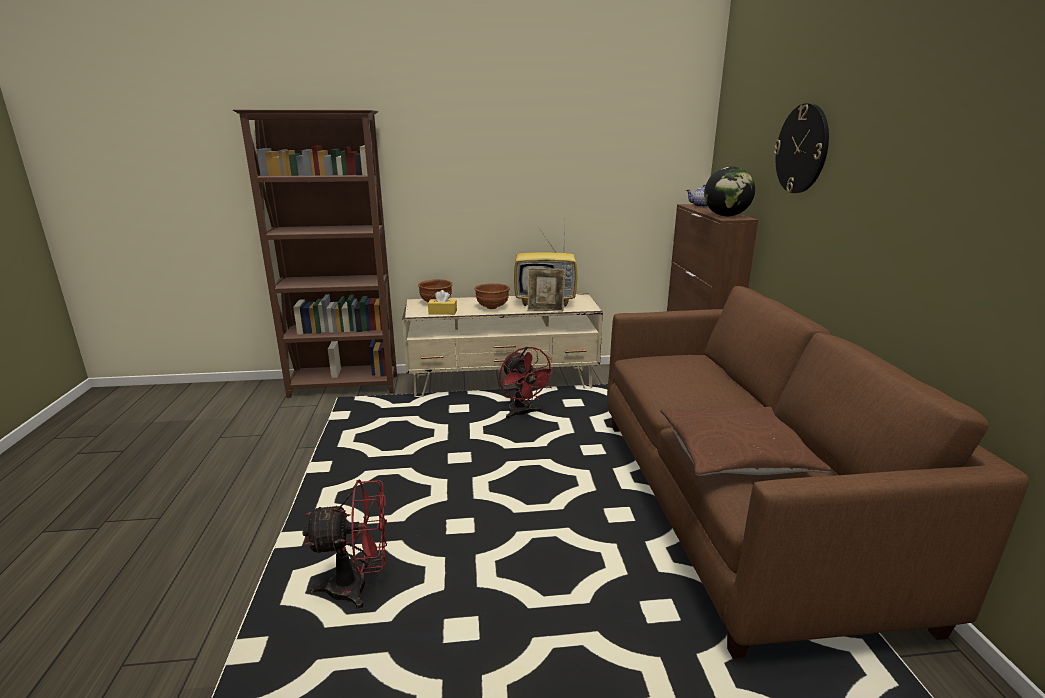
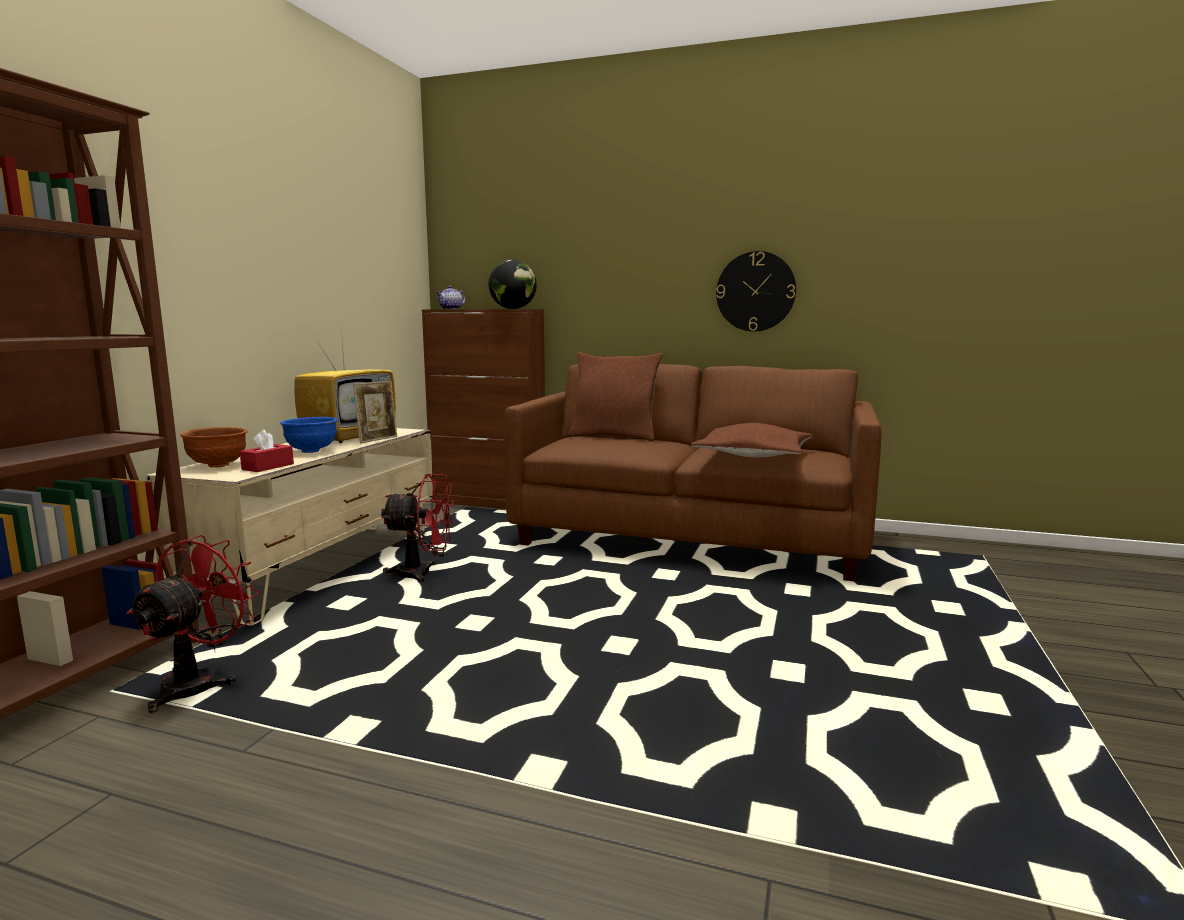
camera: 65 degrees left, 10 degrees down
(358, 587) = (687, 724): red fan -> red fan (200, 682)
(442, 312) = (268, 467): yellow tissue box -> red tissue box
(492, 307) = (311, 451): brown bowl -> blue bowl
(721, 371) = (614, 436): none -> brown pillow
(802, 149) = (590, 239): wall clock -> wall clock (755, 291)

